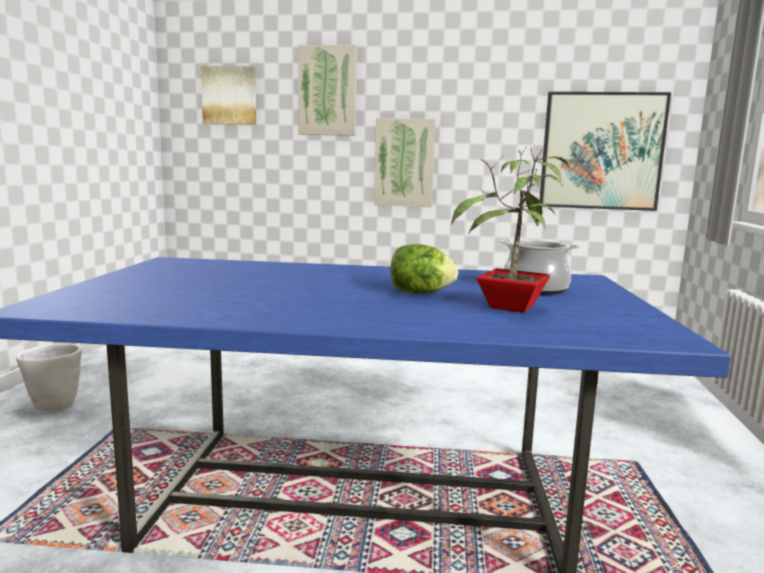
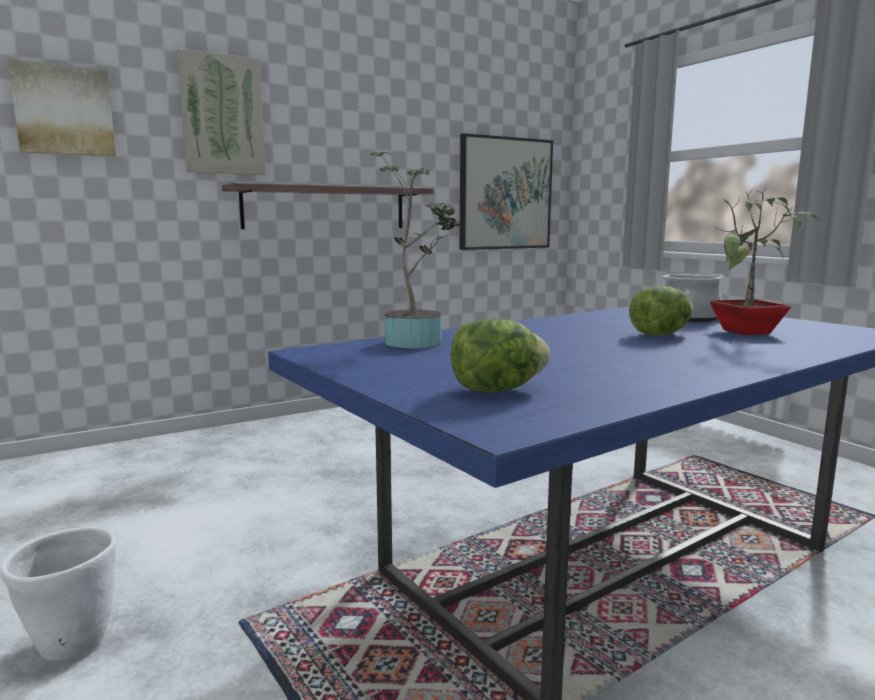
camera: 40 degrees left, 0 degrees up
(128, 295) = (496, 390): none -> lettuce
(244, 266) = (418, 341): none -> potted plant
(404, 163) = (325, 208): picture -> shelf

